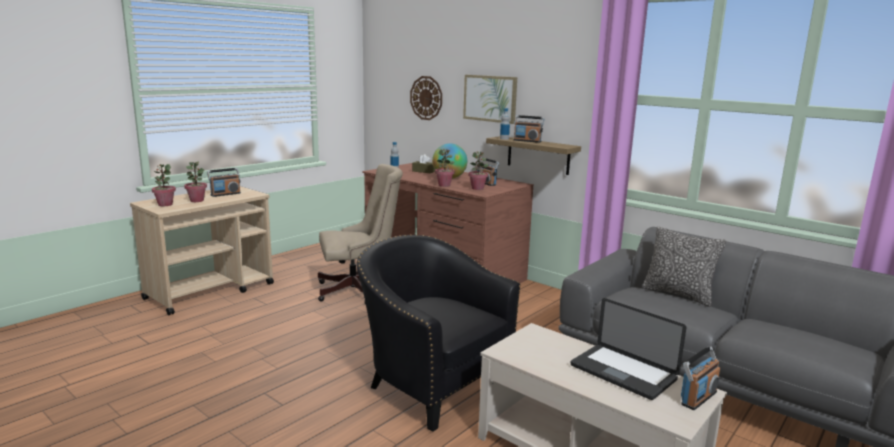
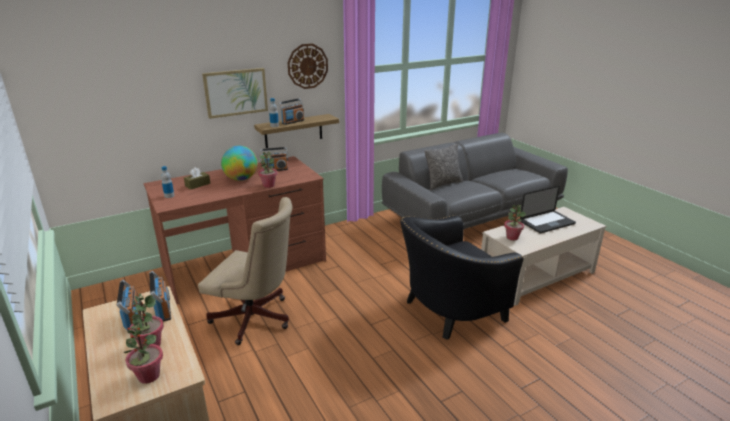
camera: 70 degrees left, 10 degrees up
(359, 290) = (256, 320): beige office chair -> beige office chair turned 105 degrees clockwise
(426, 98) = (147, 107): wall clock -> wall clock (307, 66)
(477, 188) = (293, 175): potted plant -> potted plant (512, 237)
(698, 398) = (570, 213): radio -> radio (163, 309)

